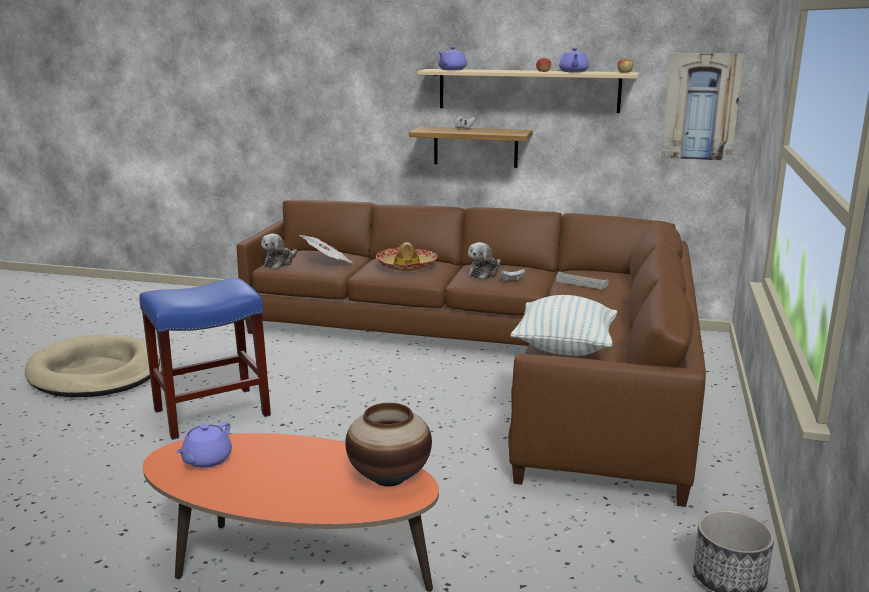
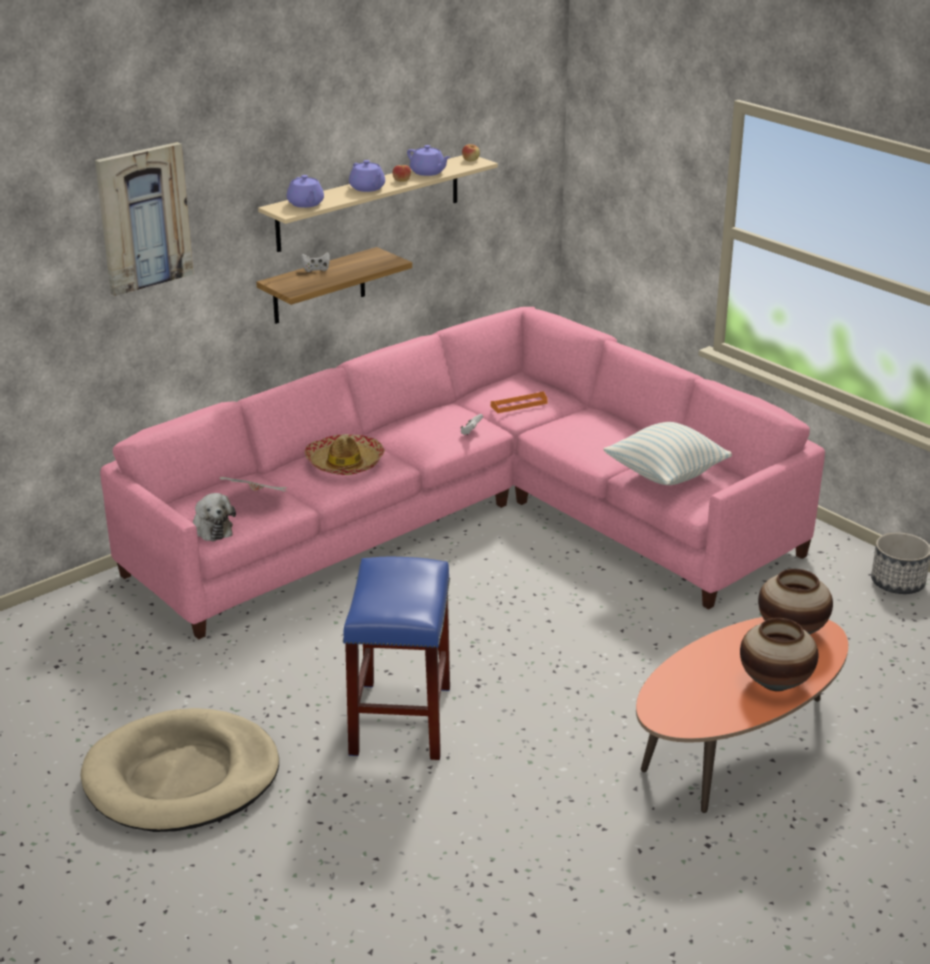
camera: 55 degrees left, 10 degrees up
(206, 460) = (688, 702): purple teapot -> purple teapot (367, 188)
(280, 493) = (775, 683): none -> vase
(484, 273) = (426, 435): plush toy -> none
(499, 358) = (471, 520): brown sofa -> pink sofa
(581, 283) = (519, 405): grey tray -> orange tray
(701, 106) = (522, 174): picture -> picture (143, 218)

